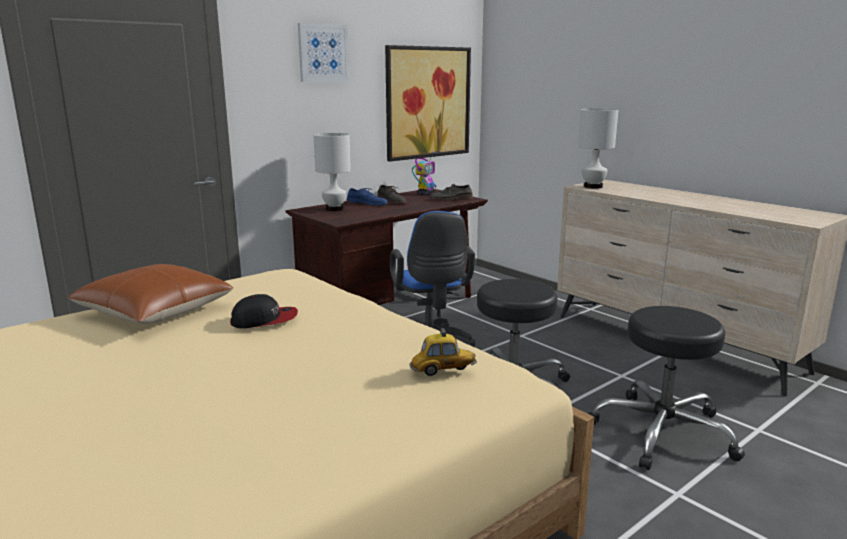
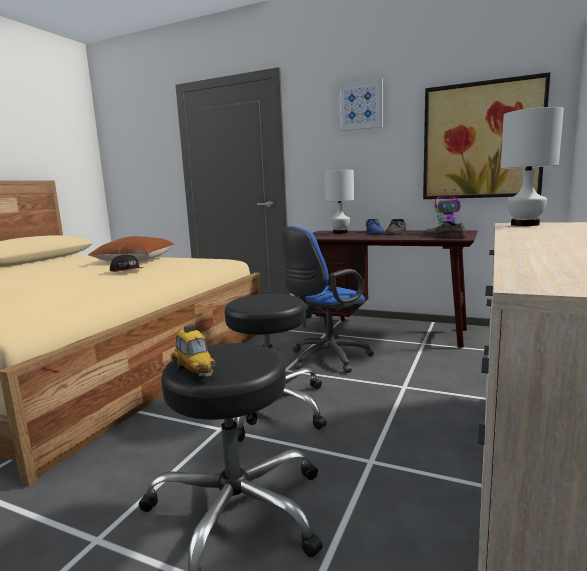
camera: 65 degrees right, 5 degrees down
(443, 370) = (20, 300): toy car -> toy car (194, 371)

